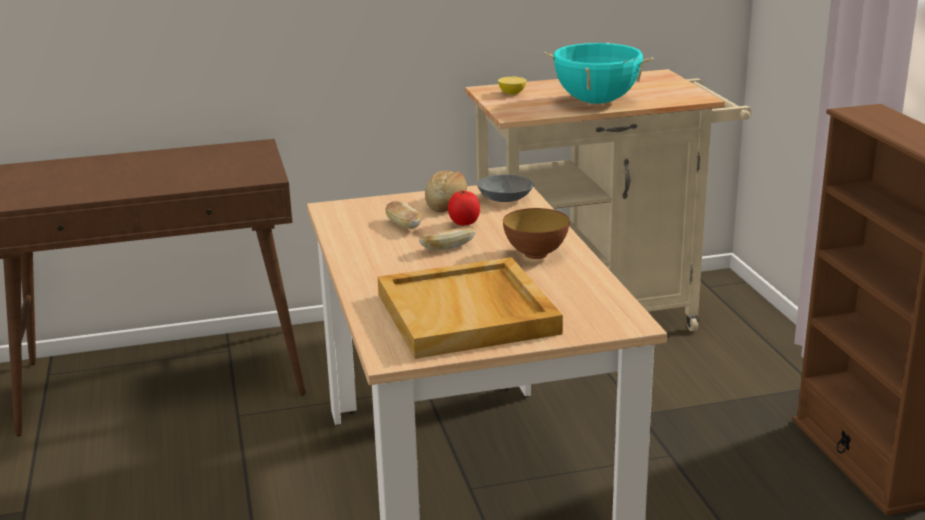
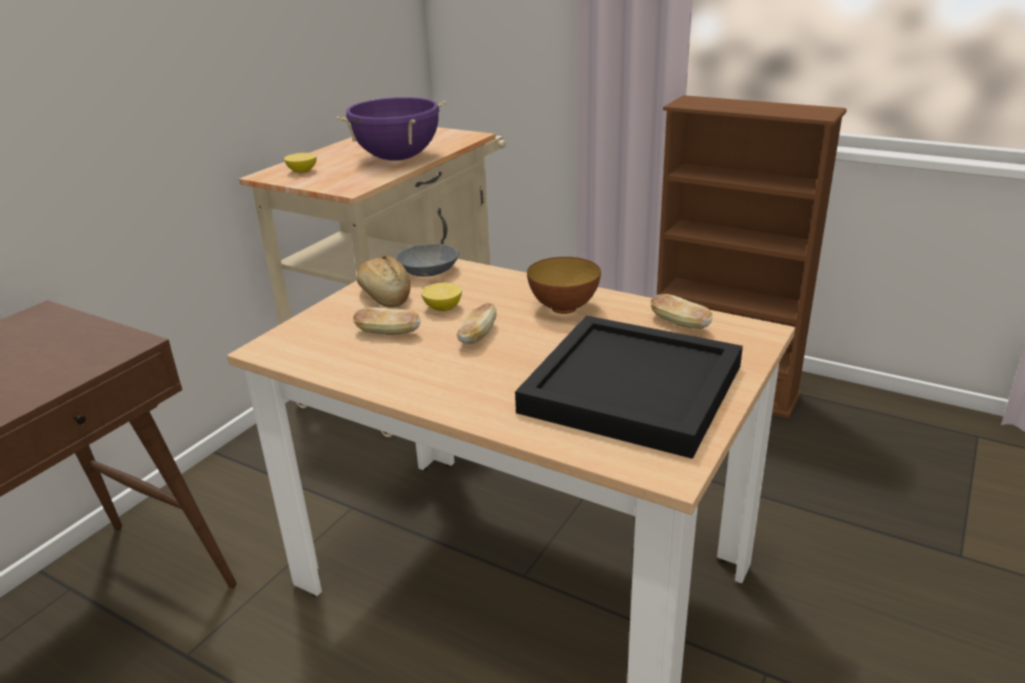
camera: 45 degrees left, 5 degrees up
(463, 224) = (443, 308): tomato -> lemon
(468, 314) = (634, 388): beige tray -> black tray
(587, 295) = (679, 324): none -> bread
(597, 102) = (398, 158): turquoise cooking pot -> purple cooking pot

